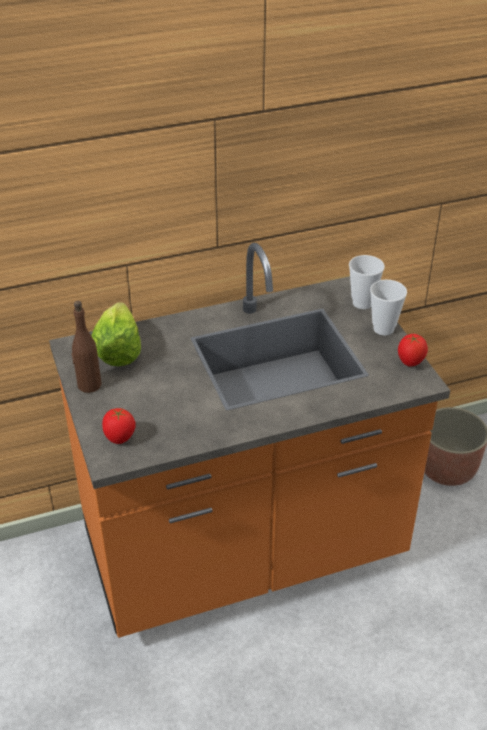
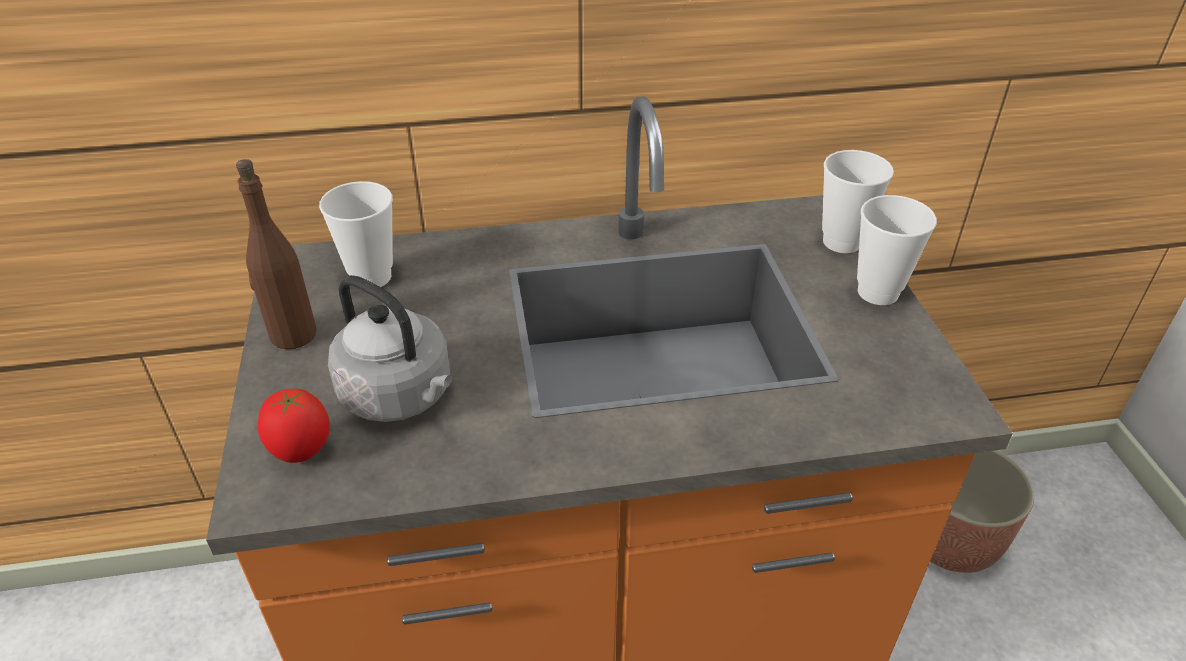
camera: 10 degrees right, 0 degrees up
(117, 350) = (371, 277): lettuce -> cup
(158, 408) = (401, 396): none -> grey kettle
(410, 363) = (927, 365): tomato -> none

